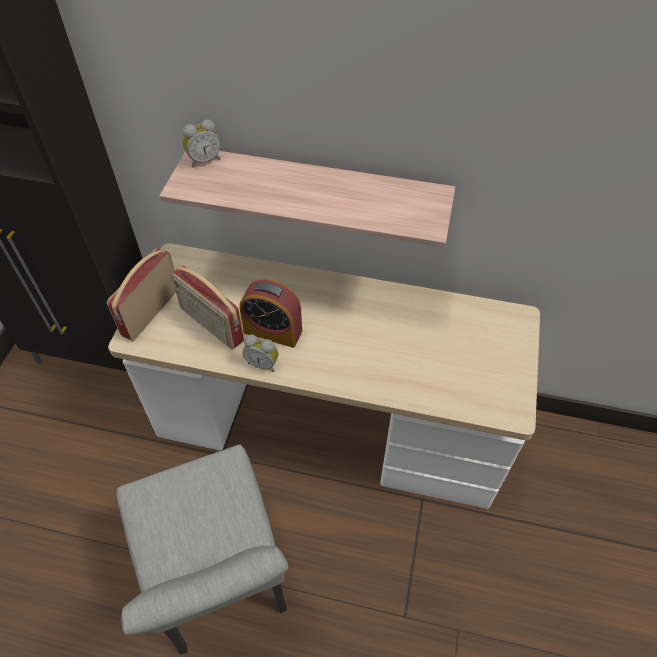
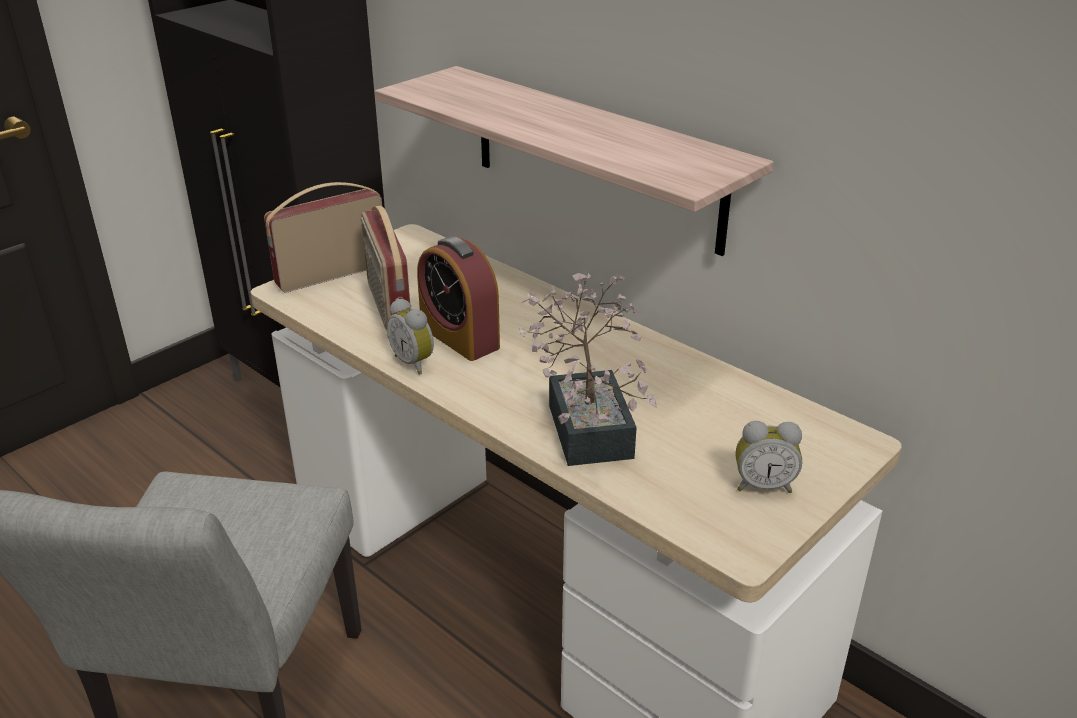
camera: 30 degrees right, 20 degrees down
(204, 160) = (460, 77): alarm clock -> alarm clock (763, 485)
(389, 365) = (588, 422): none -> potted plant

